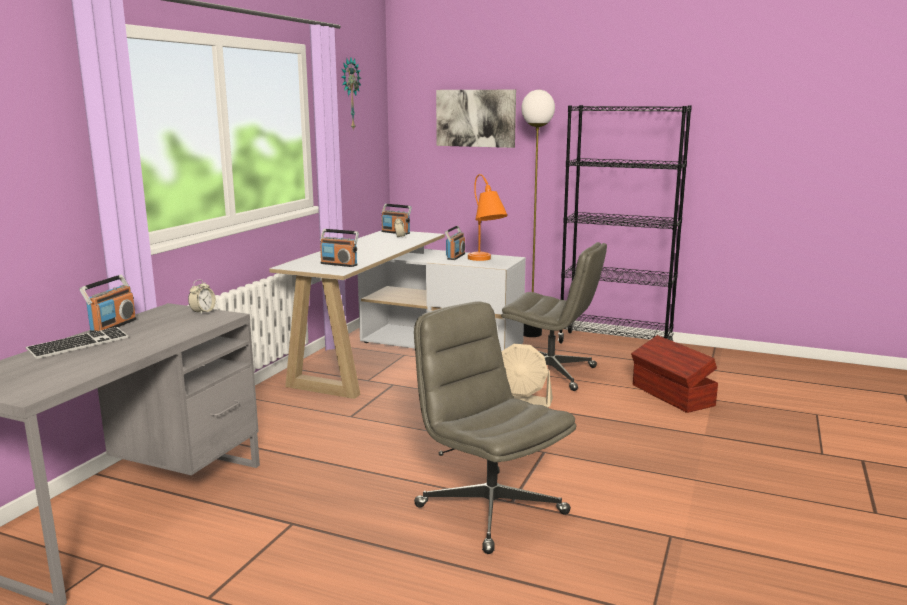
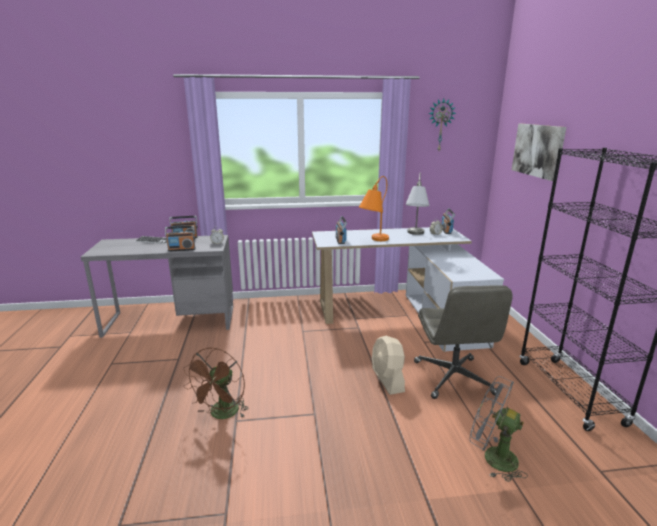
camera: 60 degrees right, 5 degrees up
(387, 242) = (414, 235): none -> grey table lamp
(455, 256) = (458, 260): radio -> radio (182, 249)
(485, 261) = (463, 270): orange table lamp -> orange table lamp (373, 241)
(489, 509) = (222, 415): grey office chair -> brown fan
(531, 334) = (520, 346): floor lamp -> none
(672, 395) = (492, 457): brown storage box -> grey fan

